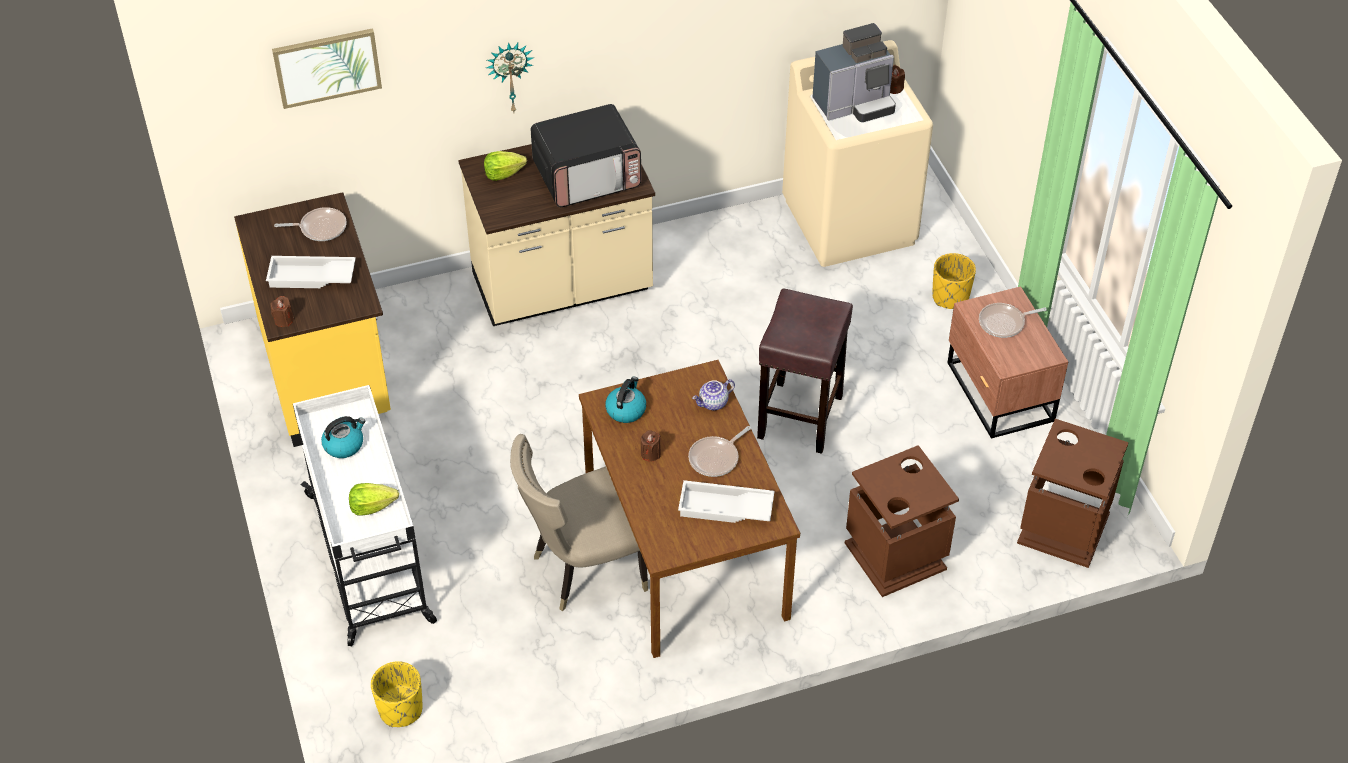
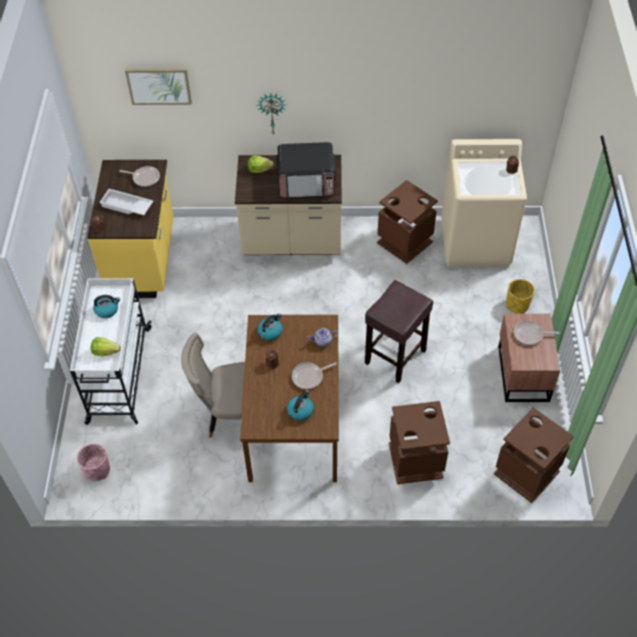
camera: 20 degrees right, 5 degrees up
(400, 710) = (97, 470): yellow planter -> pink planter
(725, 509) = (300, 410): white tray -> kettle
(742, 247) = (405, 242): none -> brown trash can
(855, 104) = (482, 174): coffee machine -> none

